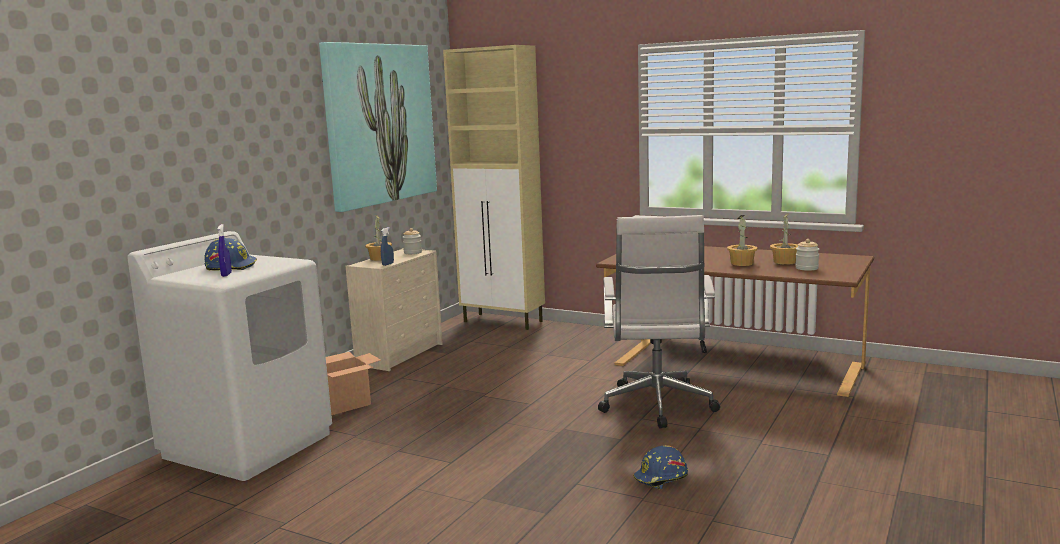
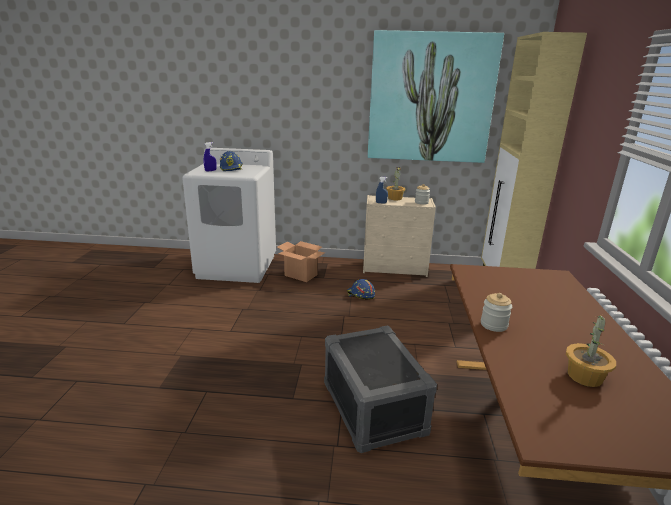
camera: 65 degrees right, 10 degrees up
(657, 407) = (372, 407): white office chair -> grey storage box
(661, 478) = (222, 437): blue hard hat -> blue hard hat (360, 295)
(742, 263) = (536, 342): potted plant -> none
(806, 268) = (566, 399): jar -> jar (494, 325)

